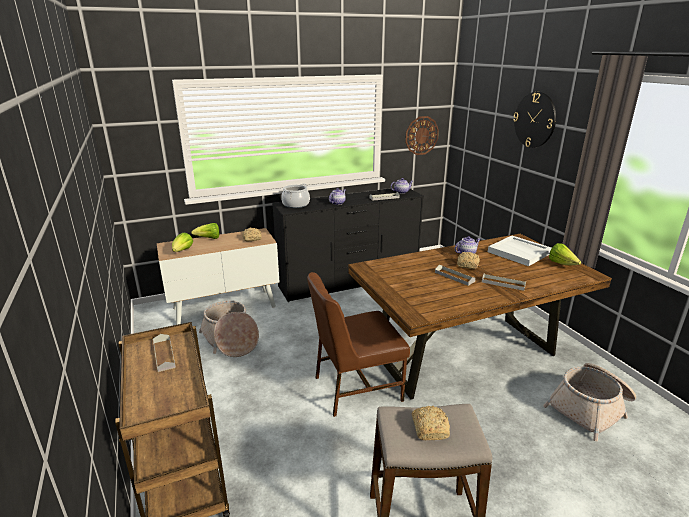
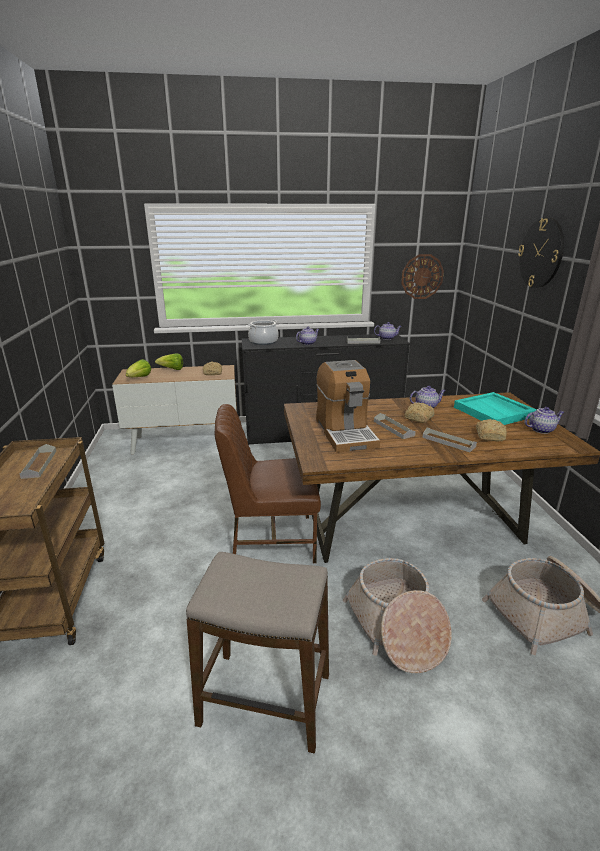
camera: 15 degrees right, 0 degrees up
(230, 340) = (172, 473): basket -> basket (396, 627)
(419, 285) = (345, 432): none -> coffee machine
(430, 428) = (259, 585): bread -> bread (490, 436)
(519, 252) = (494, 412): white tray -> turquoise tray
(562, 264) = (541, 429): lettuce -> teapot

